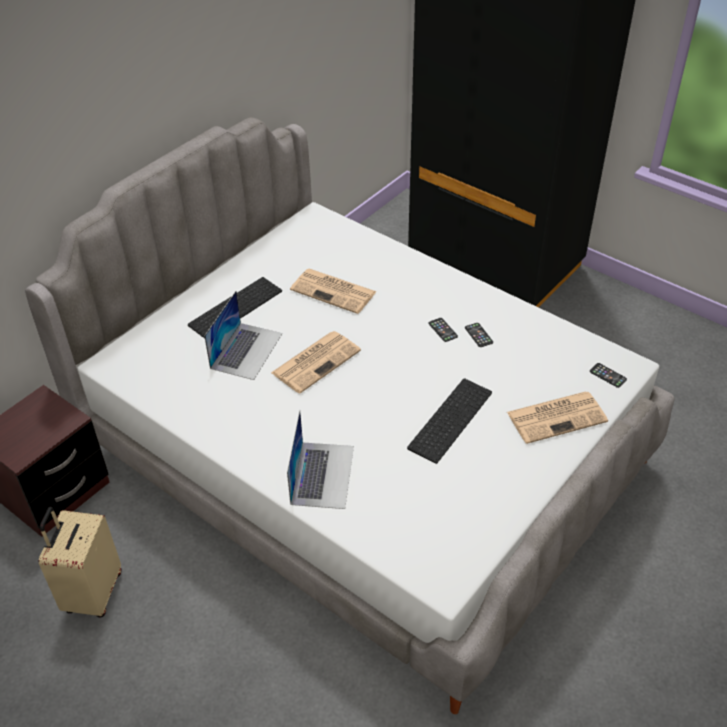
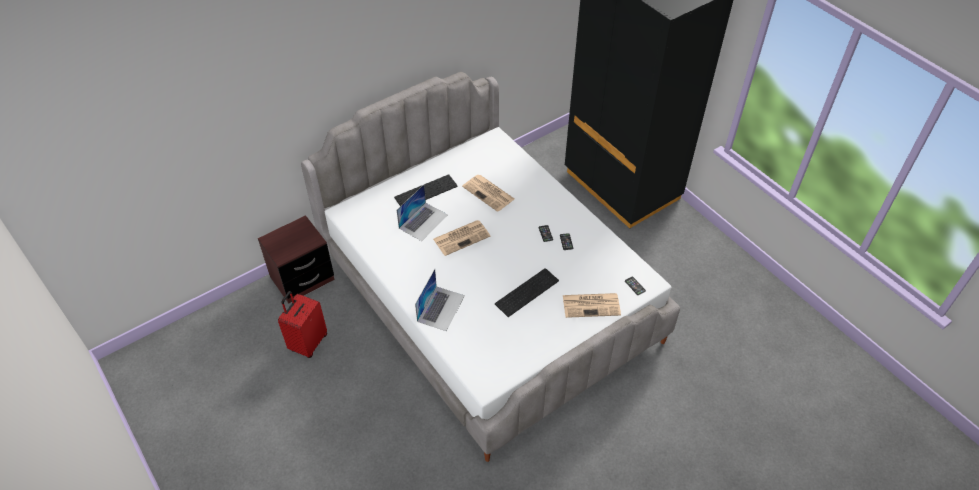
camera: 15 degrees right, 5 degrees up
(92, 593) = (308, 343): beige suitcase -> red suitcase

